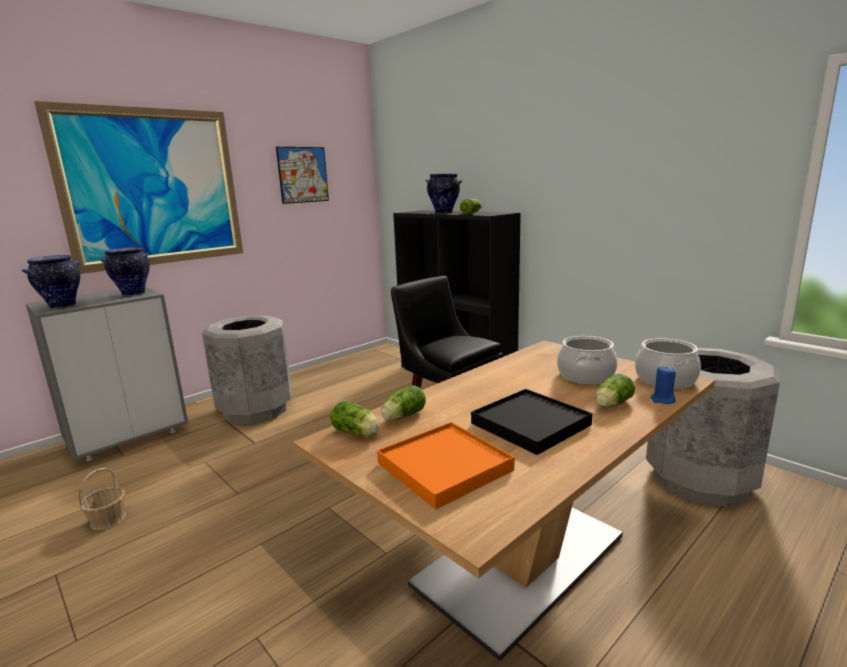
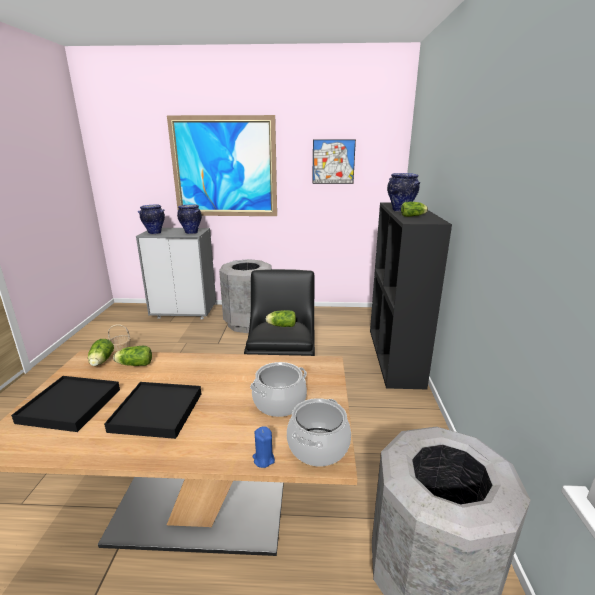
camera: 45 degrees right, 5 degrees up
(445, 467) = (70, 406): orange tray -> black tray
(611, 404) = (226, 435): lettuce -> lettuce (281, 326)

